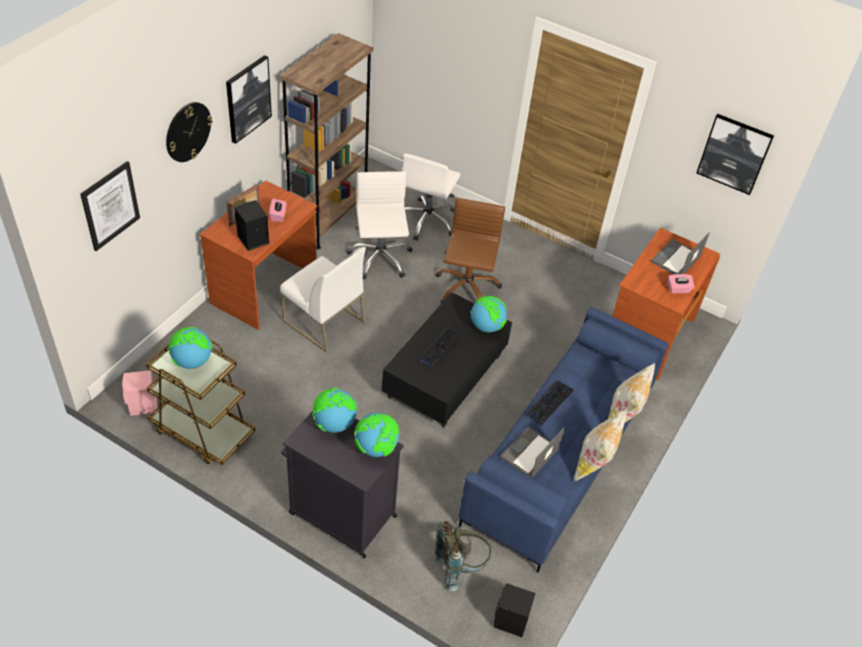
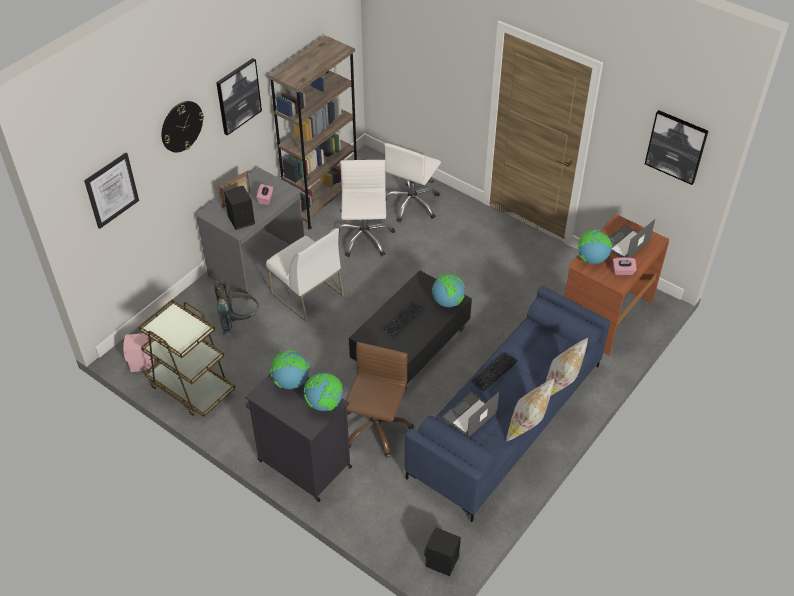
camera: 10 degrees right, 0 degrees up
(192, 362) = (177, 325): globe -> globe (591, 259)
(265, 289) = (258, 264): brown desk -> grey desk
(461, 566) = (403, 513): grey backpack -> grey backpack (239, 321)
(466, 288) = (440, 267): brown office chair -> brown office chair (376, 428)

